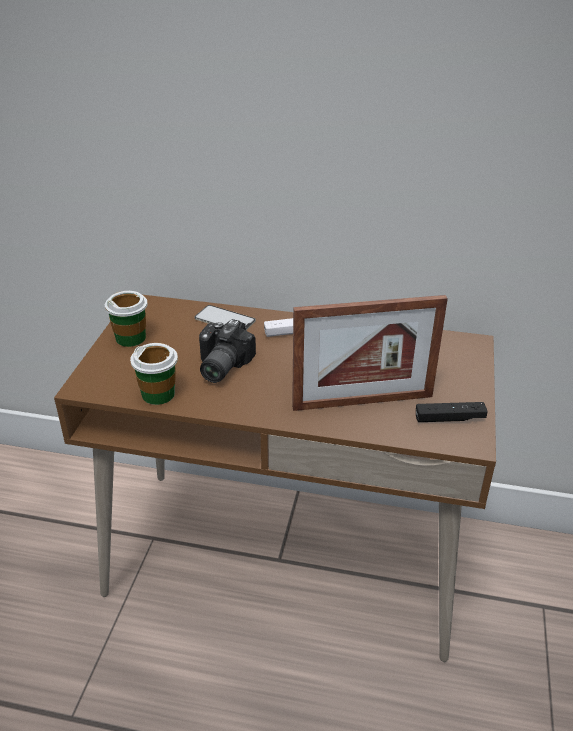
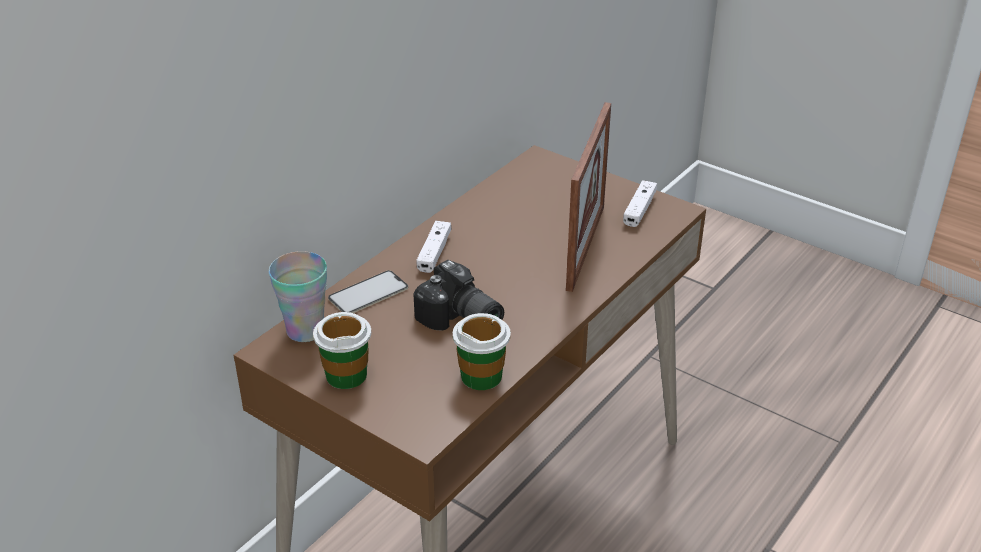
camera: 65 degrees left, 0 degrees up
(168, 309) = (305, 330): none -> cup
(449, 418) = (639, 209): black game controller -> white game controller

